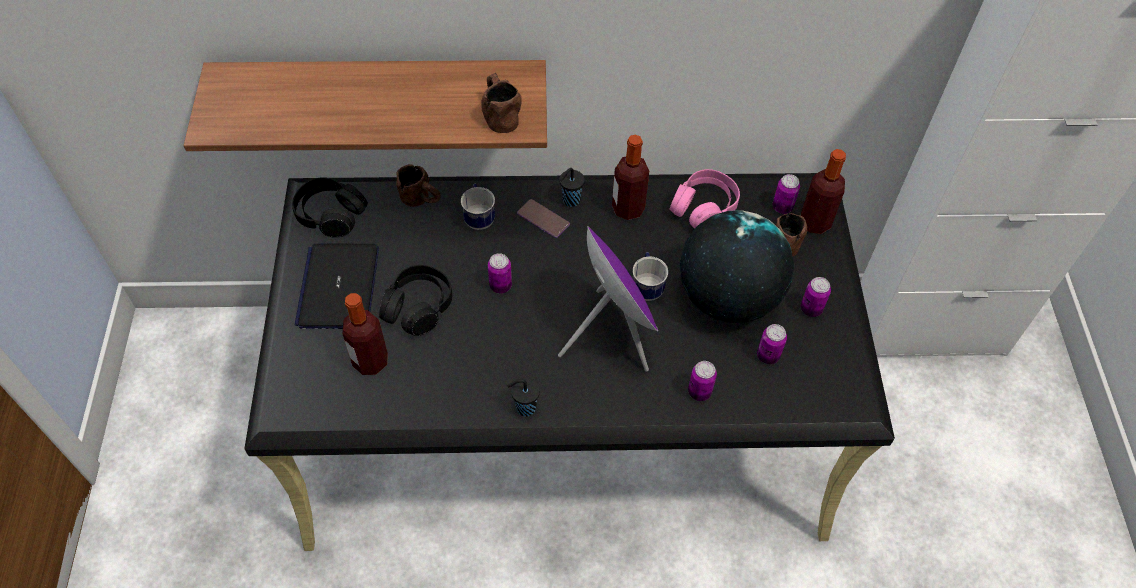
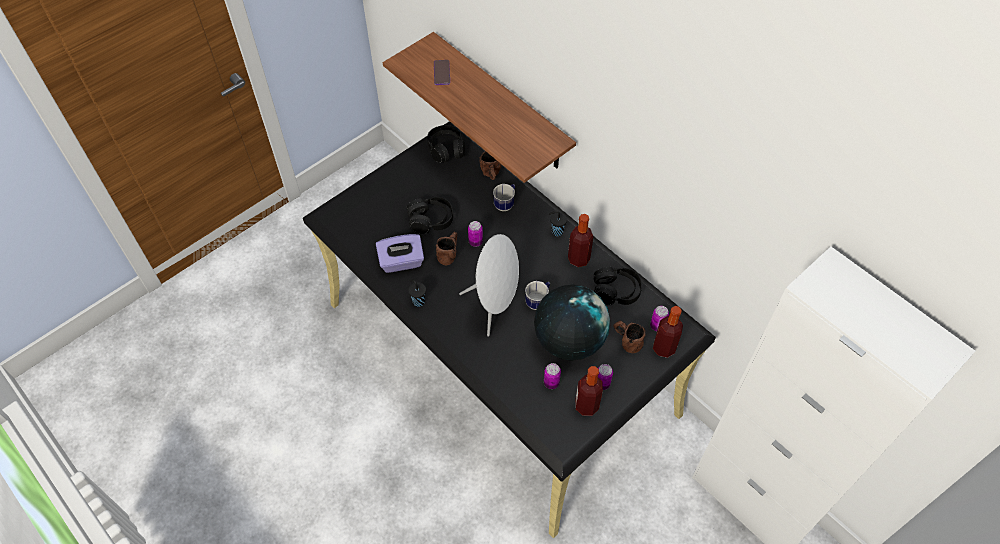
camera: 50 degrees right, 0 degrees up
(339, 287) = (411, 183): laptop -> none
(370, 361) = (385, 225): bottle -> bottle (586, 406)
(447, 383) = (401, 262): none -> purple tissue box
(499, 114) = (520, 150): brown mug -> brown mug (449, 253)
(543, 219) = (533, 229): phone -> phone (441, 73)
(611, 334) = (494, 306): purple speaker -> white speaker
(699, 392) = (498, 367): can -> none
(704, 208) = (616, 291): pink headphones -> black headphones

